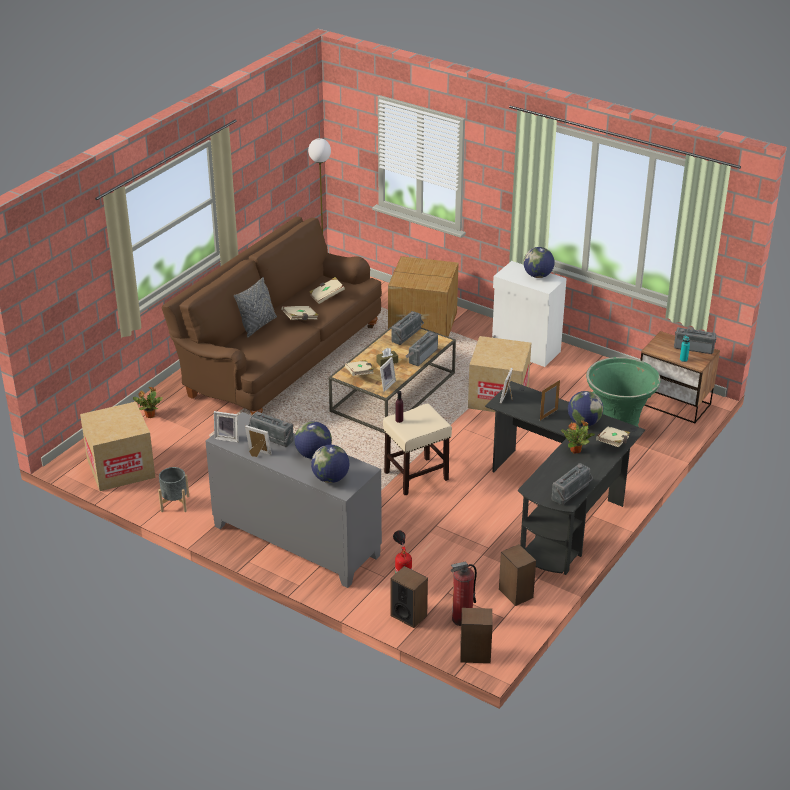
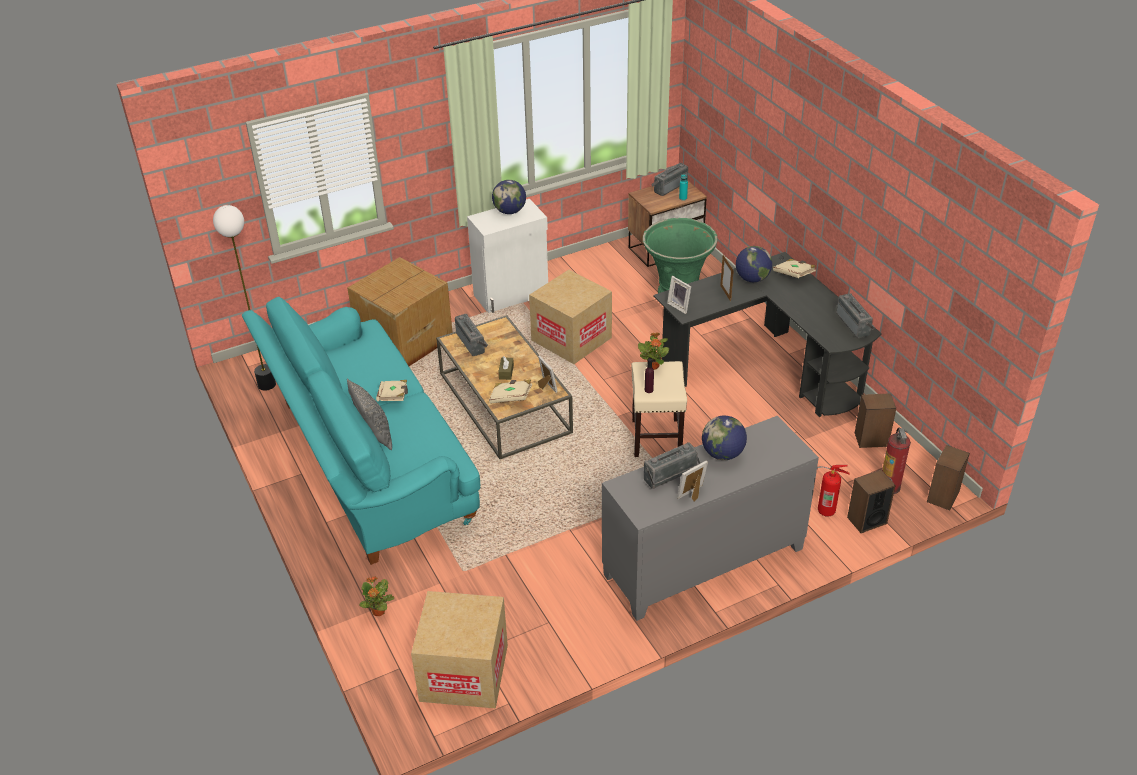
camera: 60 degrees left, 5 degrees up
(175, 503) = (570, 642): grey planter -> none
(228, 437) = (645, 509): picture frame -> none
(280, 359) = (368, 464): brown sofa -> turquoise sofa
(327, 296) = (369, 363): beige book -> none
(330, 478) = (773, 455): globe -> none
(421, 355) = (515, 346): radio -> none
(576, 450) = (791, 298): potted plant -> potted plant (653, 366)

